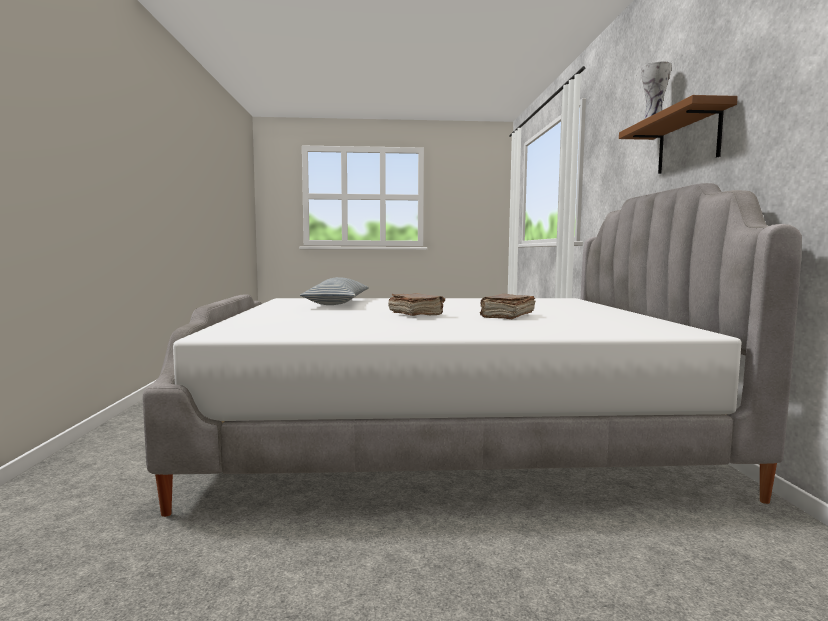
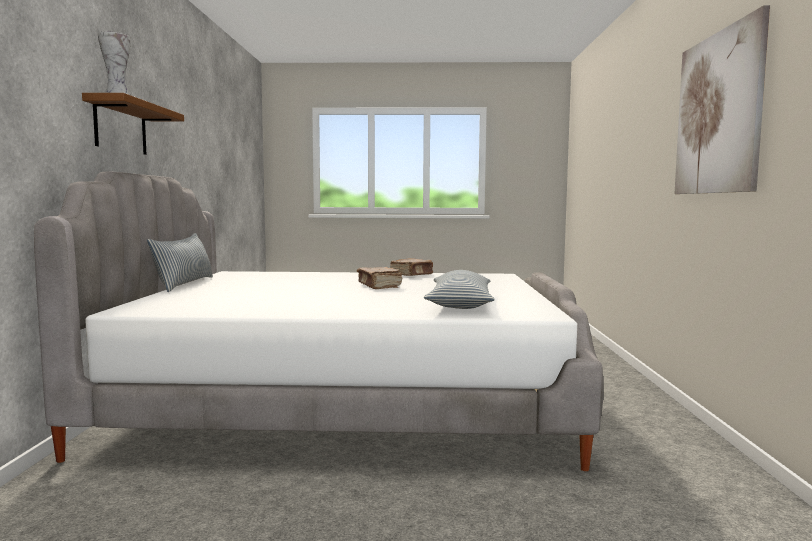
camera: 175 degrees left, 0 degrees up
(82, 130) = (717, 113): none -> picture
(507, 316) = (305, 284): brown book -> brown book (412, 275)
(642, 314) = (184, 284): none -> pillow

